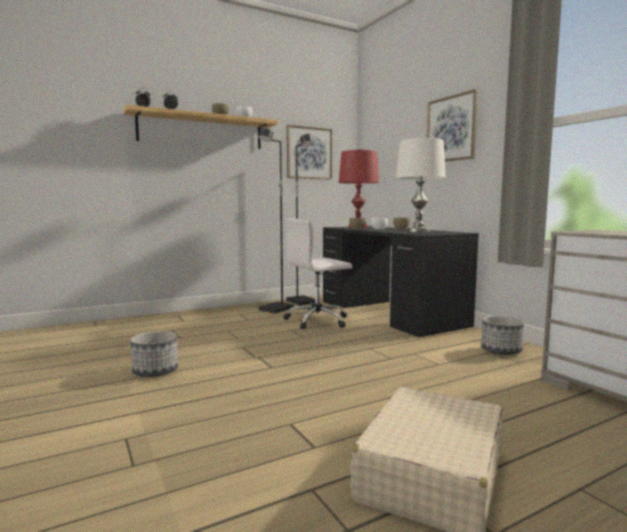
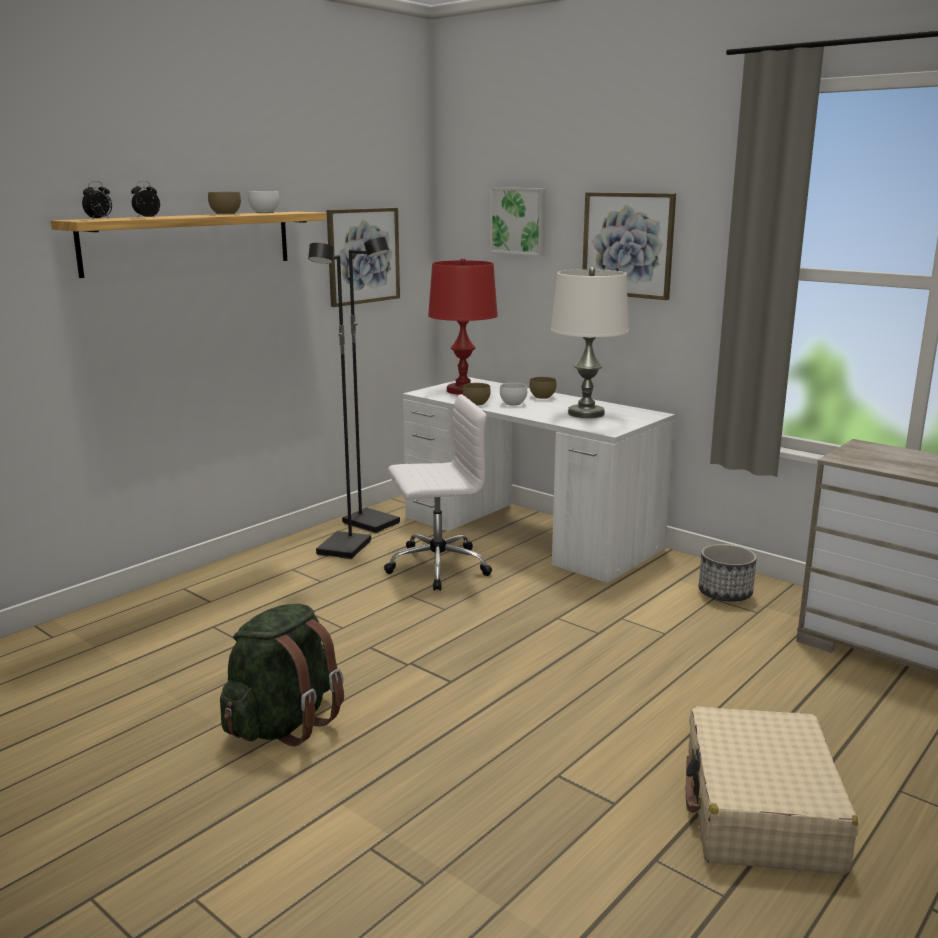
camera: 20 degrees left, 10 degrees up
(155, 371) = (283, 723): planter -> green backpack
(318, 320) = (436, 566): white office chair -> white office chair turned 150 degrees counterclockwise
(389, 313) = (529, 532): black desk -> white desk
(395, 129) = (519, 221): none -> picture

